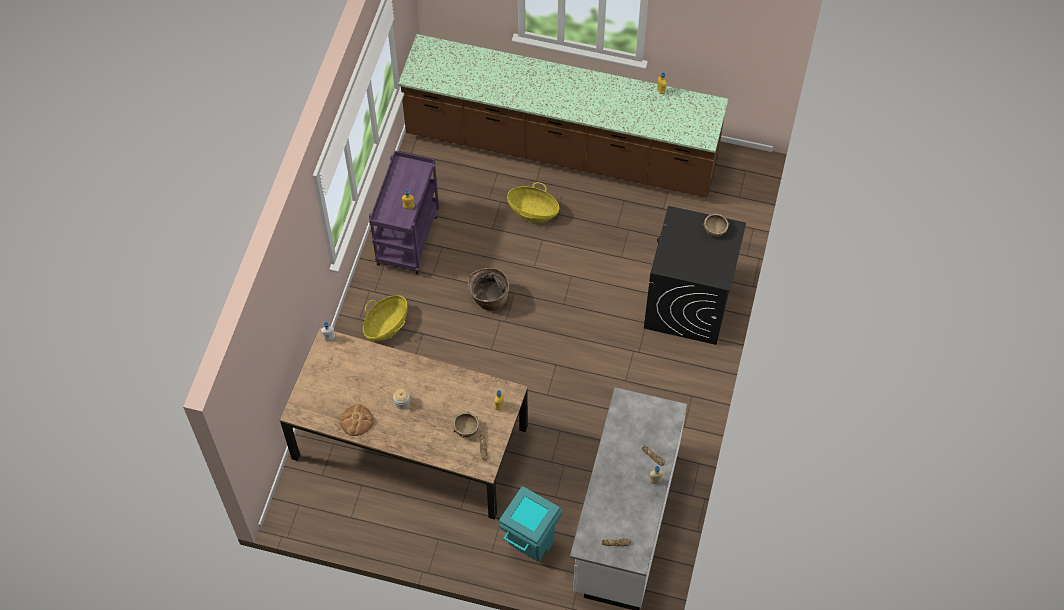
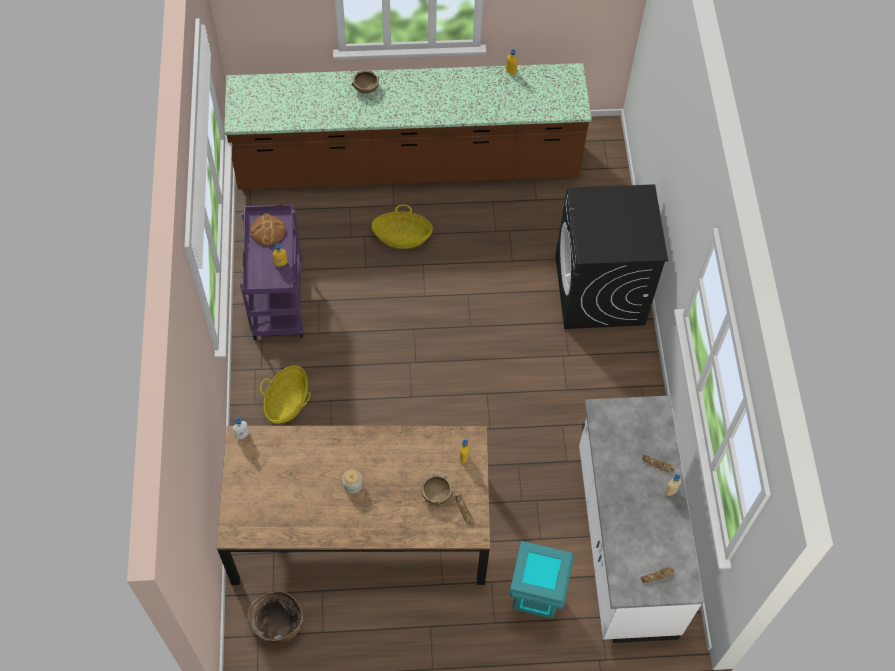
camera: 20 degrees left, 0 degrees up
(356, 421) = (308, 522): bread -> bread (268, 231)
(488, 299) = (389, 343): basket -> basket (278, 626)
(715, 229) = (626, 200): brown bowl -> brown bowl (365, 87)

